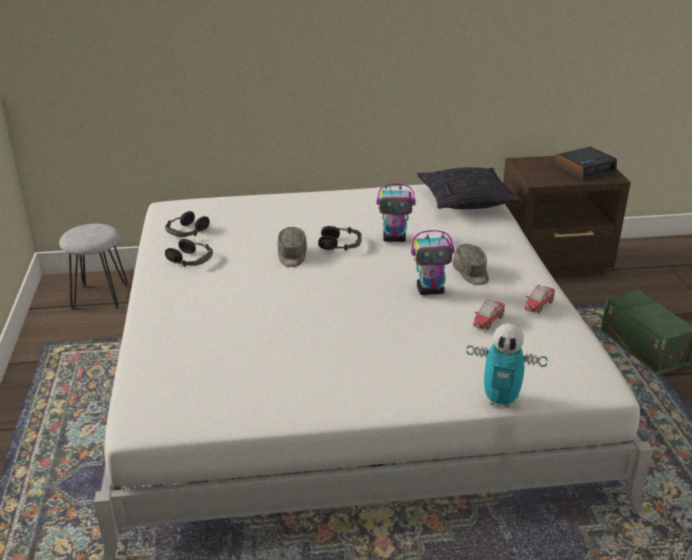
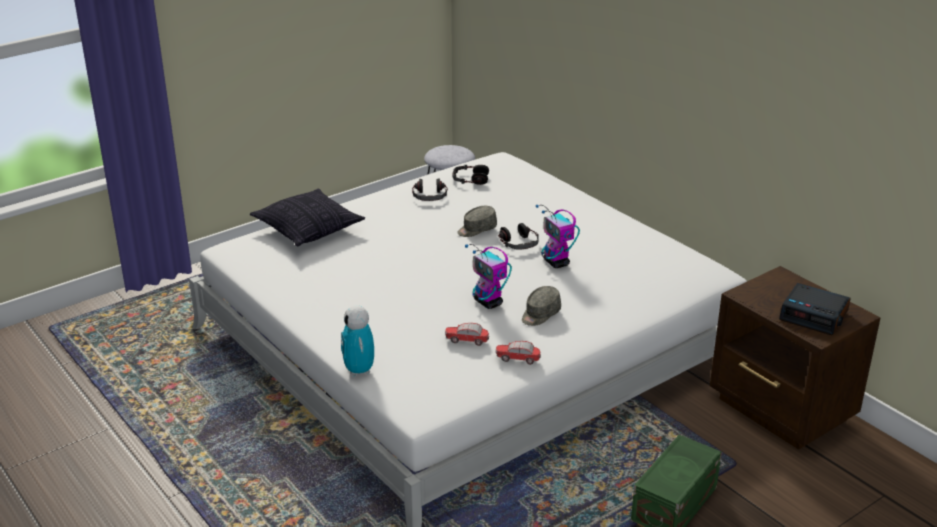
camera: 60 degrees right, 0 degrees up
(466, 201) = (675, 276): pillow -> pillow (309, 230)

